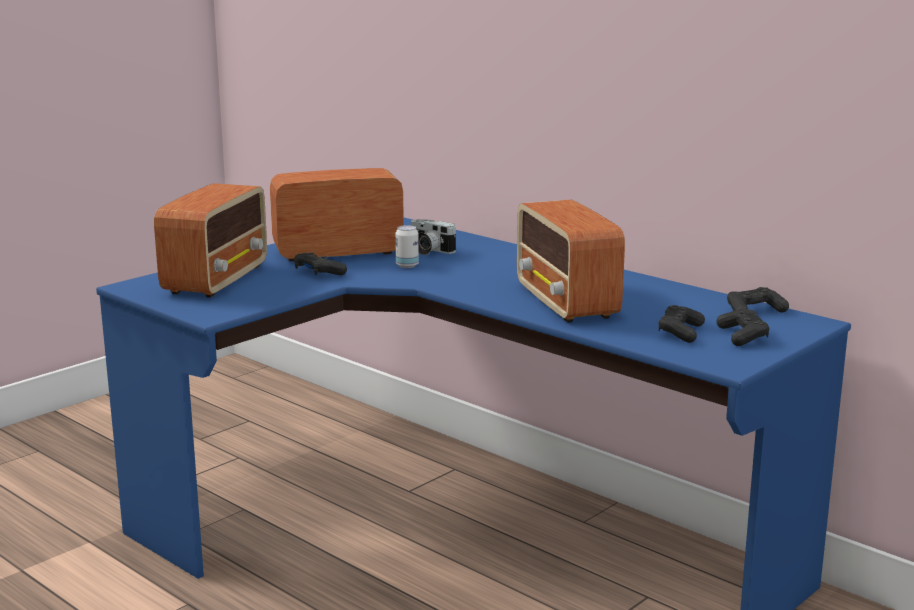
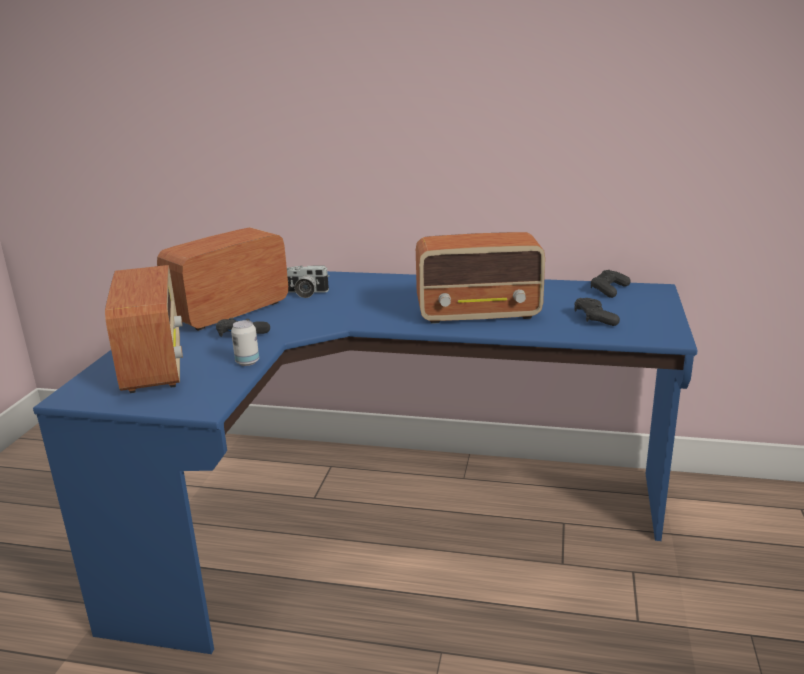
camera: 30 degrees left, 5 degrees up
(407, 266) = (308, 311): can -> can (247, 362)
(566, 302) = (479, 314): radio -> radio turned 45 degrees counterclockwise
(742, 336) = (636, 311): black game controller -> none

